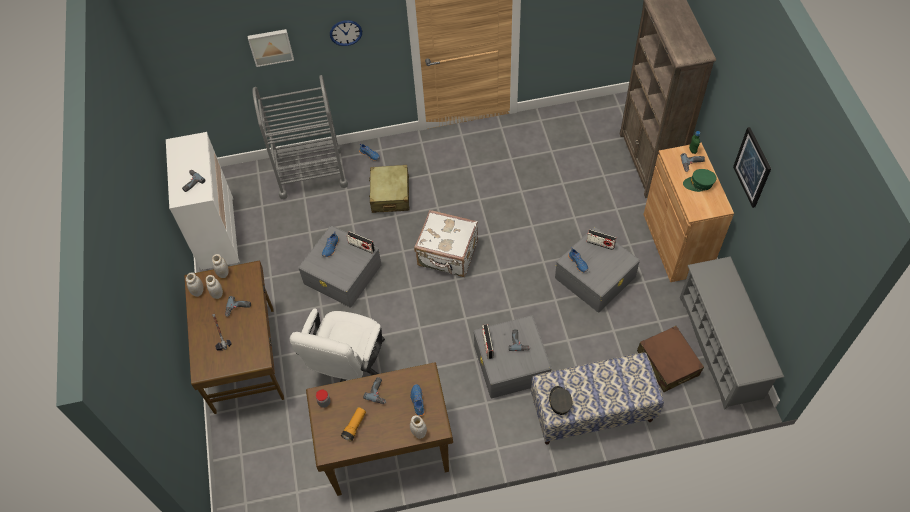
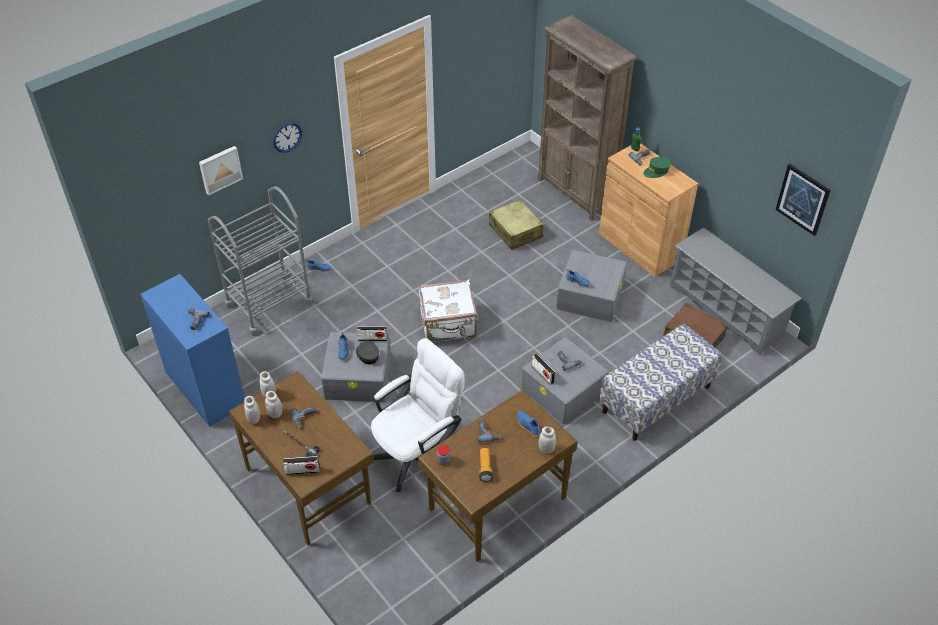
camera: 30 degrees left, 10 degrees down
(217, 233) = (205, 388): white dresser -> blue dresser
(349, 369) = (418, 453): white office chair -> white office chair turned 120 degrees counterclockwise
(390, 194) = (361, 295): beige suitcase -> beige suitcase (515, 231)
(559, 402) = (639, 387): grey cap -> grey cap (367, 355)
(600, 244) = (586, 261): radio -> radio (302, 471)
(752, 167) = (706, 131): picture -> picture (803, 199)

